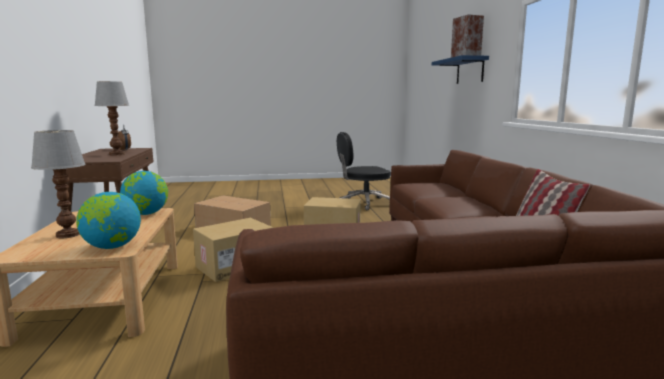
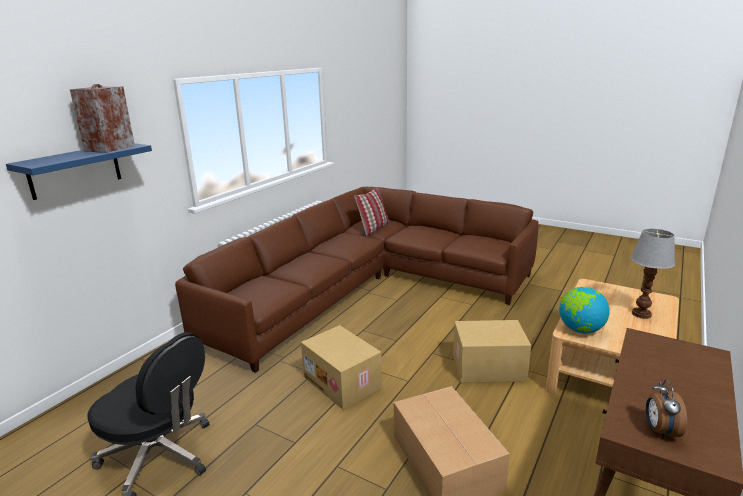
camera: 140 degrees left, 10 degrees up
(112, 247) = (597, 289): globe -> none
(117, 154) = (653, 379): table lamp -> none

